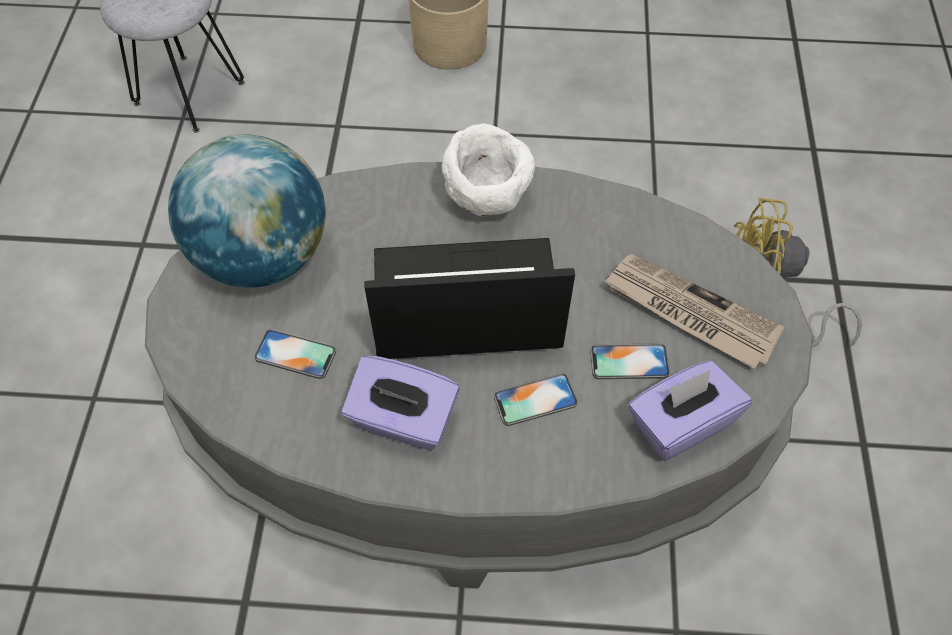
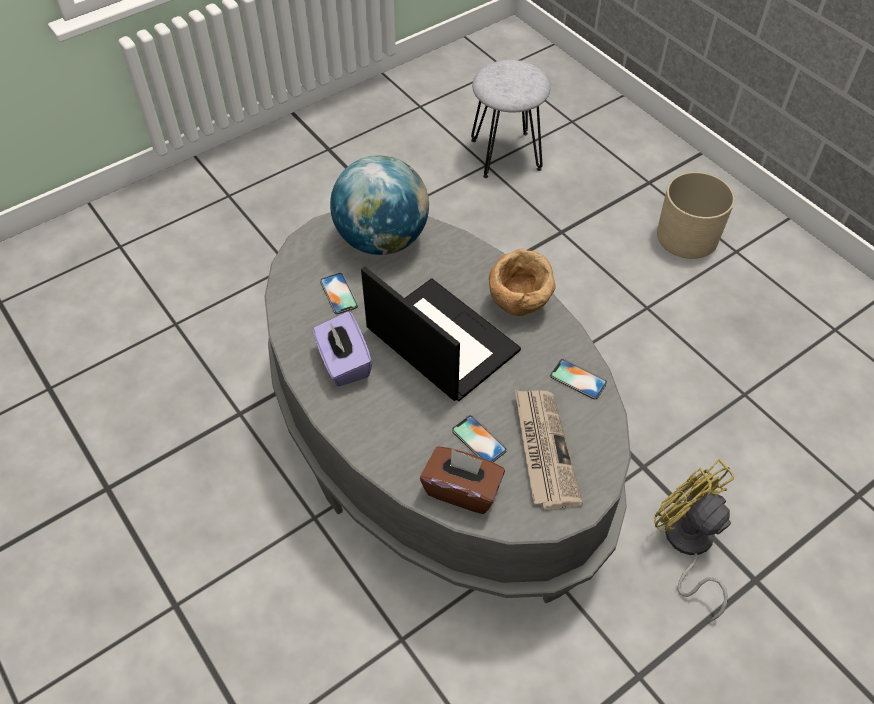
camera: 50 degrees right, 5 degrees down
(487, 199) = (519, 304): white bowl -> brown bowl
(535, 400) = (411, 412): phone -> phone (578, 379)
(680, 423) = (462, 489): purple tissue box -> brown tissue box

